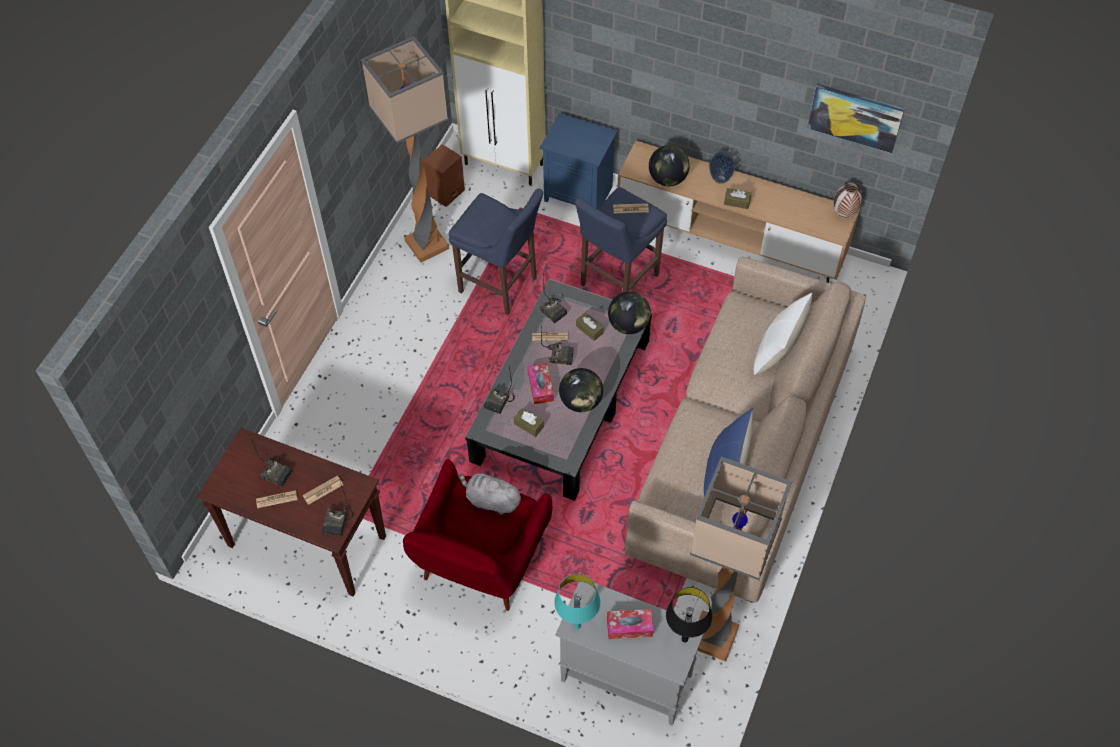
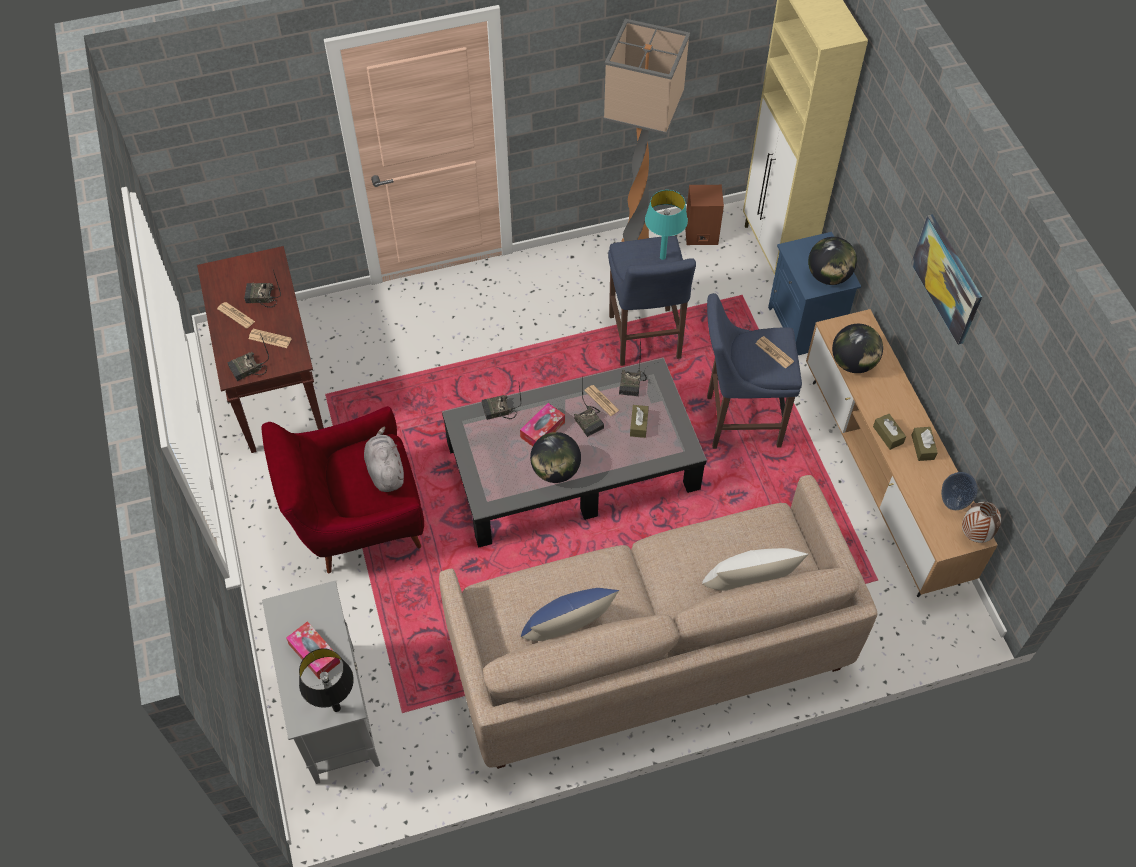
camera: 50 degrees right, 0 degrees up
(276, 472) = (261, 298): radio -> radio turned 105 degrees clockwise
(528, 425) = (494, 448): brown tissue box -> brown tissue box (922, 447)
(577, 626) = (282, 611): turquoise table lamp -> turquoise table lamp (662, 257)
(628, 325) = (673, 451): globe -> globe (828, 276)
(714, 638) = (432, 760): floor lamp -> none
(720, 179) = (899, 404): vase -> vase (952, 503)
(855, 117) = (1030, 433): picture -> picture (947, 278)

